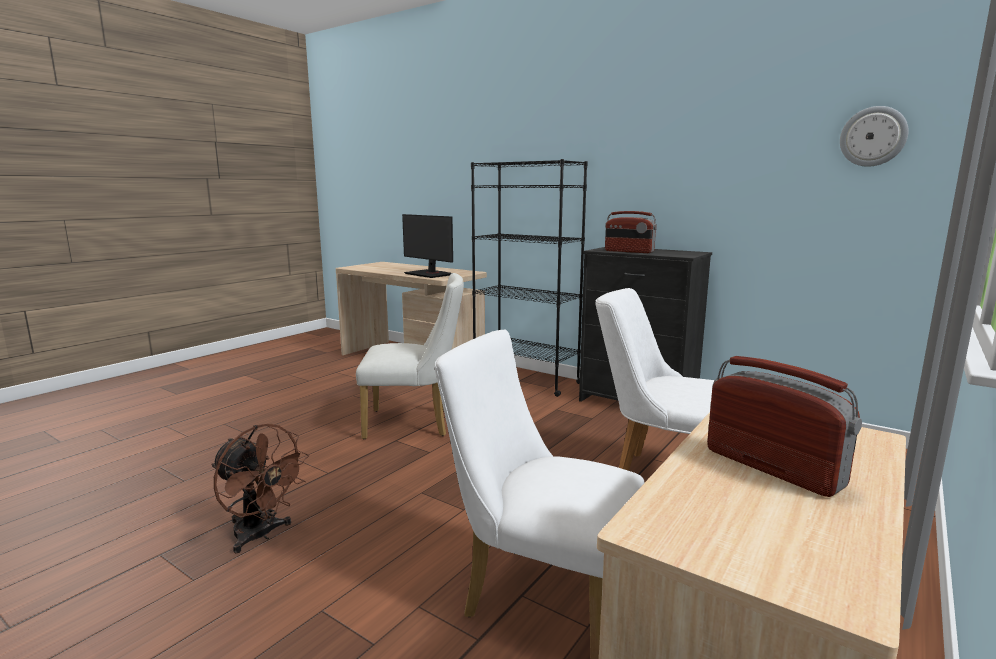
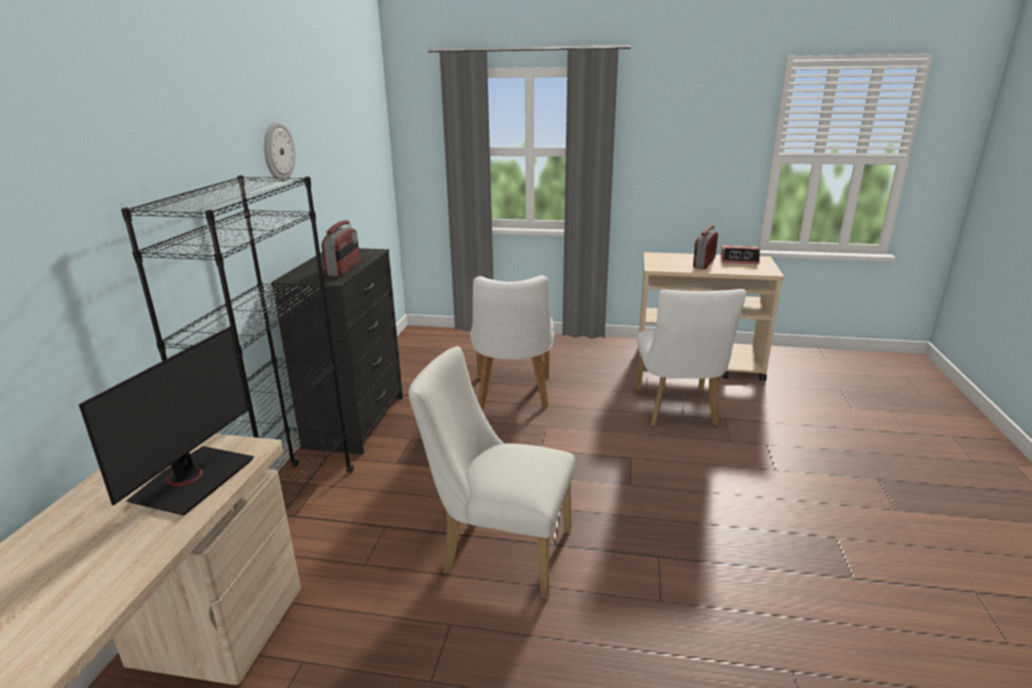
camera: 115 degrees left, 10 degrees up
(261, 535) = (769, 537): brown fan -> none
(415, 423) = (498, 550): white chair -> white chair turned 45 degrees counterclockwise
(811, 536) = (739, 260): none -> alarm clock
(873, 136) = (364, 125): wall clock -> wall clock (278, 151)

